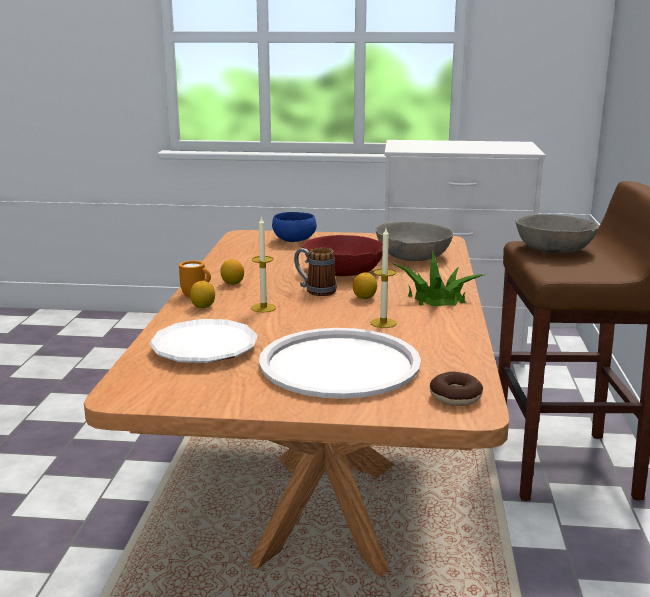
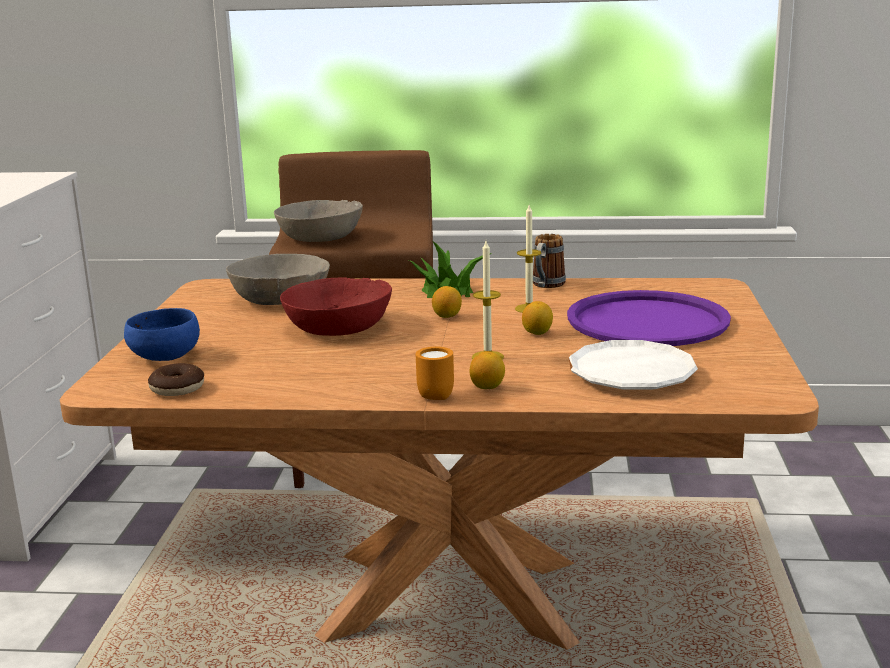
camera: 90 degrees left, 0 degrees up
(232, 283) = (385, 379): lemon -> lemon (537, 333)
(315, 290) = (419, 337): mug -> mug (546, 285)
(339, 364) = (647, 321): white tray -> purple tray
(455, 397) = (695, 288): donut -> donut (177, 389)

